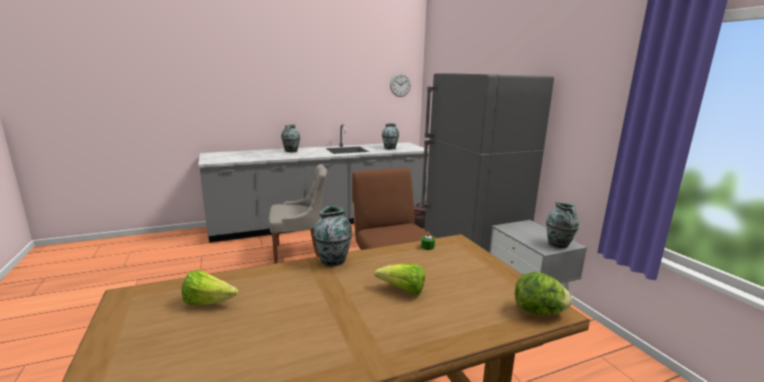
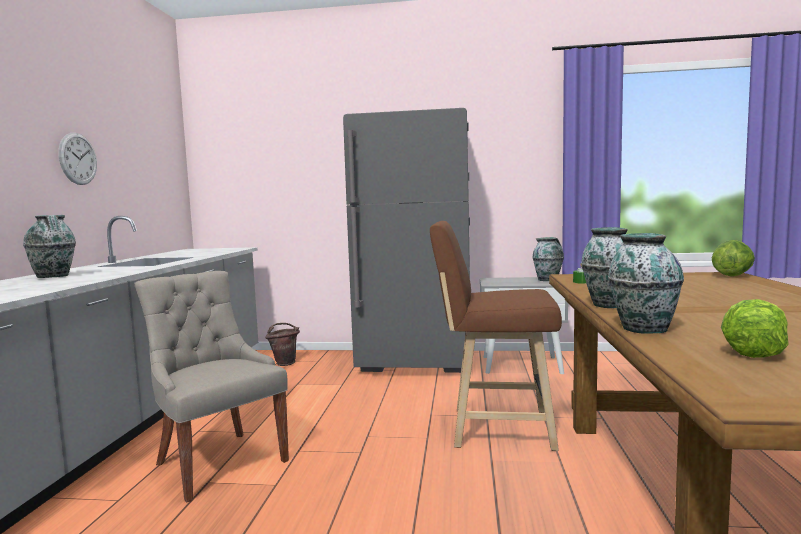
camera: 60 degrees left, 10 degrees down
(299, 253) = (218, 462): grey chair -> grey chair turned 60 degrees counterclockwise
(390, 148) = (201, 253): vase -> vase (643, 328)
(400, 85) = (165, 152): wall clock -> wall clock (78, 159)
(403, 291) = (697, 293): lettuce -> none

